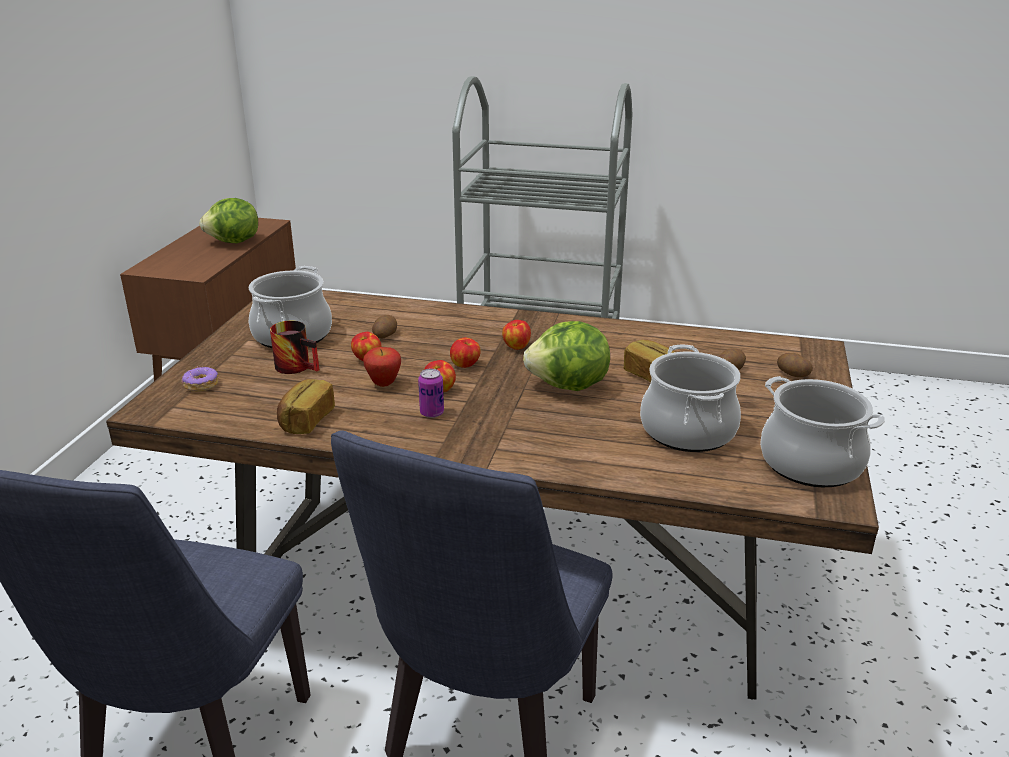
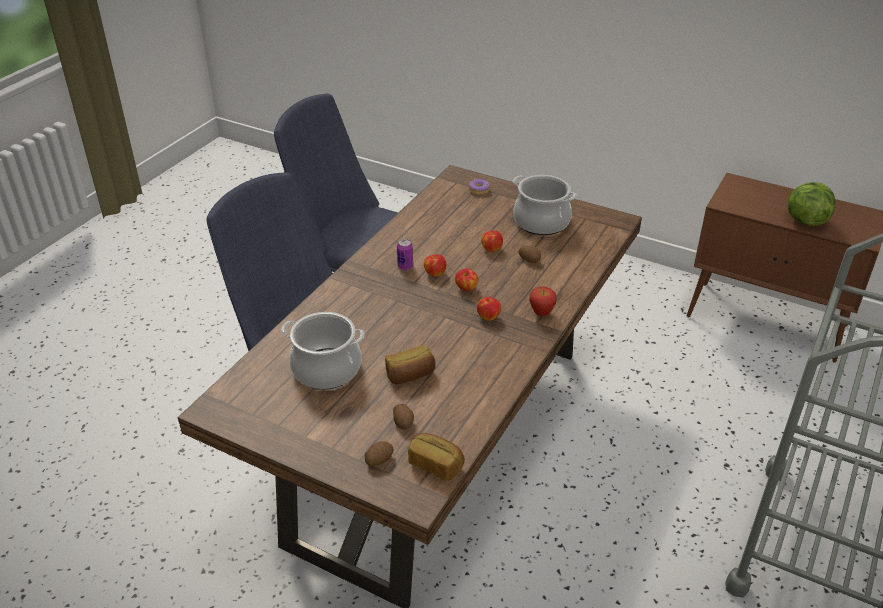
camera: 105 degrees right, 10 degrees up
(299, 366) = (492, 223): mug -> none
(305, 420) = (418, 222): bread -> bread (436, 464)
(384, 384) = (452, 252): apple -> apple (541, 313)
(569, 387) = (413, 329): lettuce -> none
(810, 463) = (255, 414): cooking pot -> none

